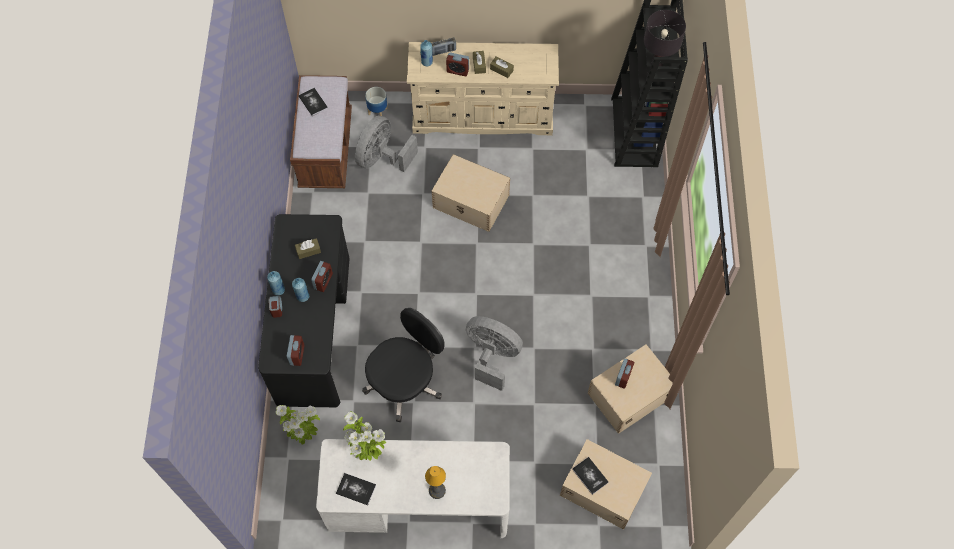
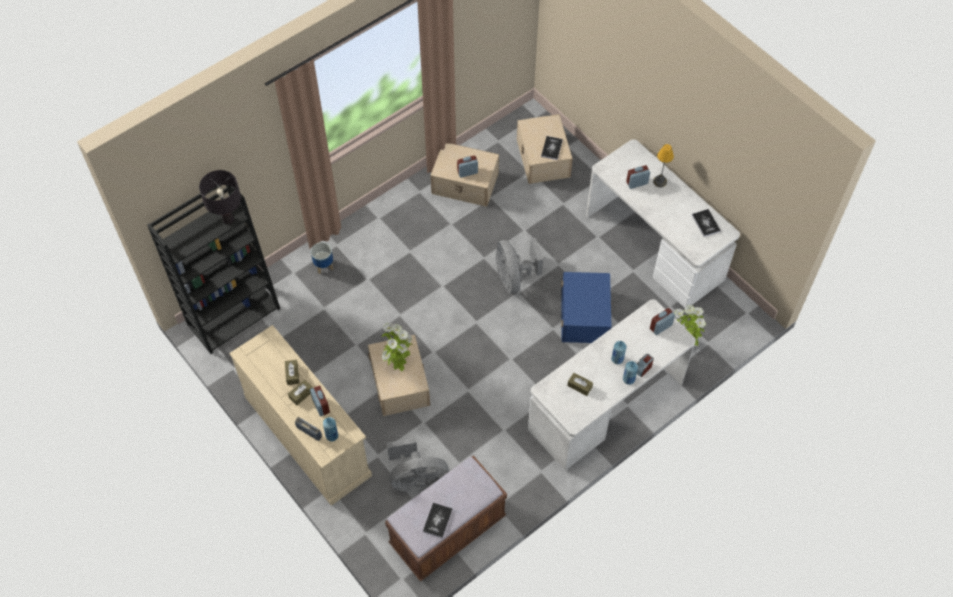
camera: 130 degrees left, 5 degrees down
(313, 329) = (606, 405): black desk -> white desk
(323, 281) = (593, 356): alarm clock -> alarm clock (637, 183)
(367, 452) = (677, 234): potted plant -> potted plant (397, 365)
(377, 111) = (373, 522): planter -> planter (324, 266)
(405, 381) = (585, 315): black office chair -> blue storage box

